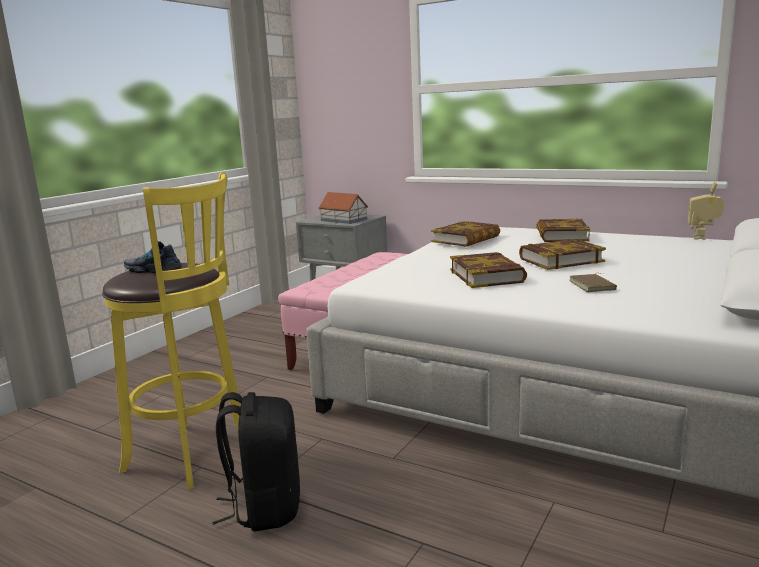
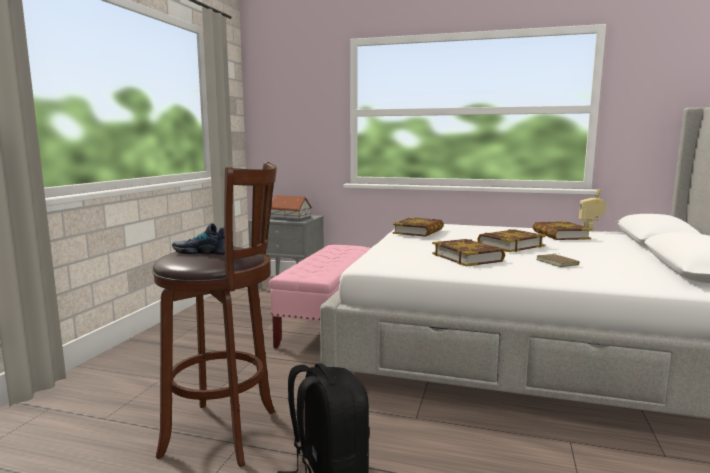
camera: 15 degrees left, 5 degrees down
(193, 455) = (226, 433): yellow stool -> brown stool
(561, 236) = (489, 229): book -> book (560, 235)

